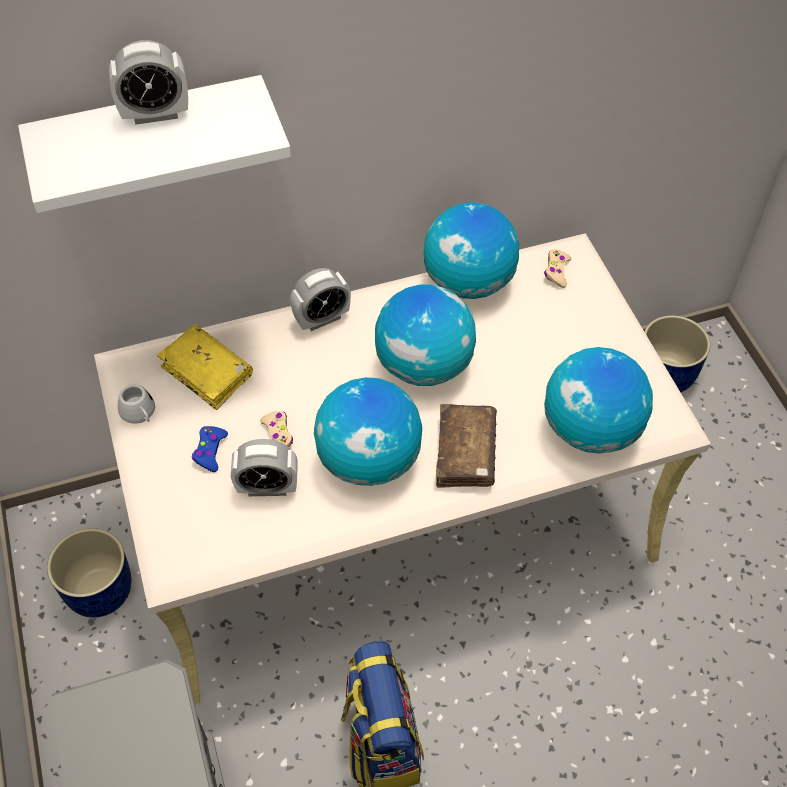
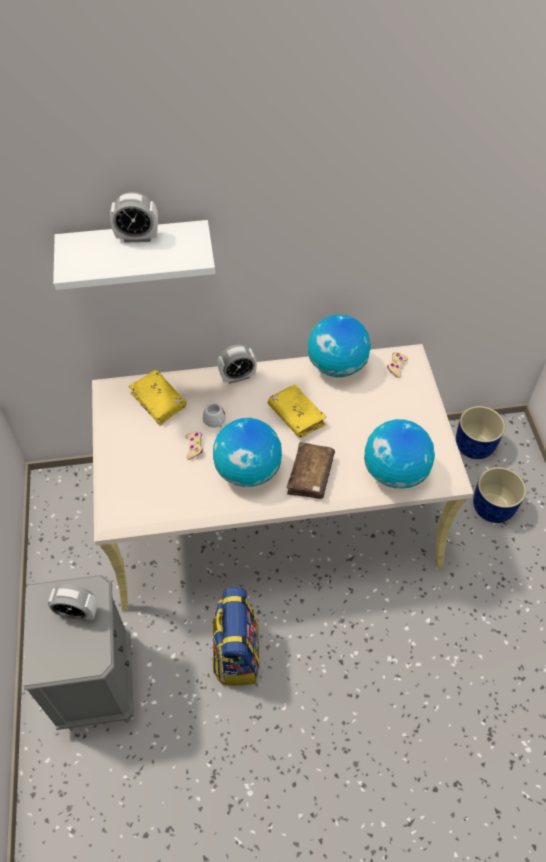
camera: 10 degrees right, 0 degrees up
(100, 590) = (79, 529): blue planter -> blue planter (492, 507)
(140, 413) = (112, 421): white mug -> white mug (215, 421)
(210, 451) = (150, 450): blue game controller -> none
(267, 487) = (181, 478): alarm clock -> alarm clock (77, 612)
(424, 366) = (296, 416): globe -> yellow book

